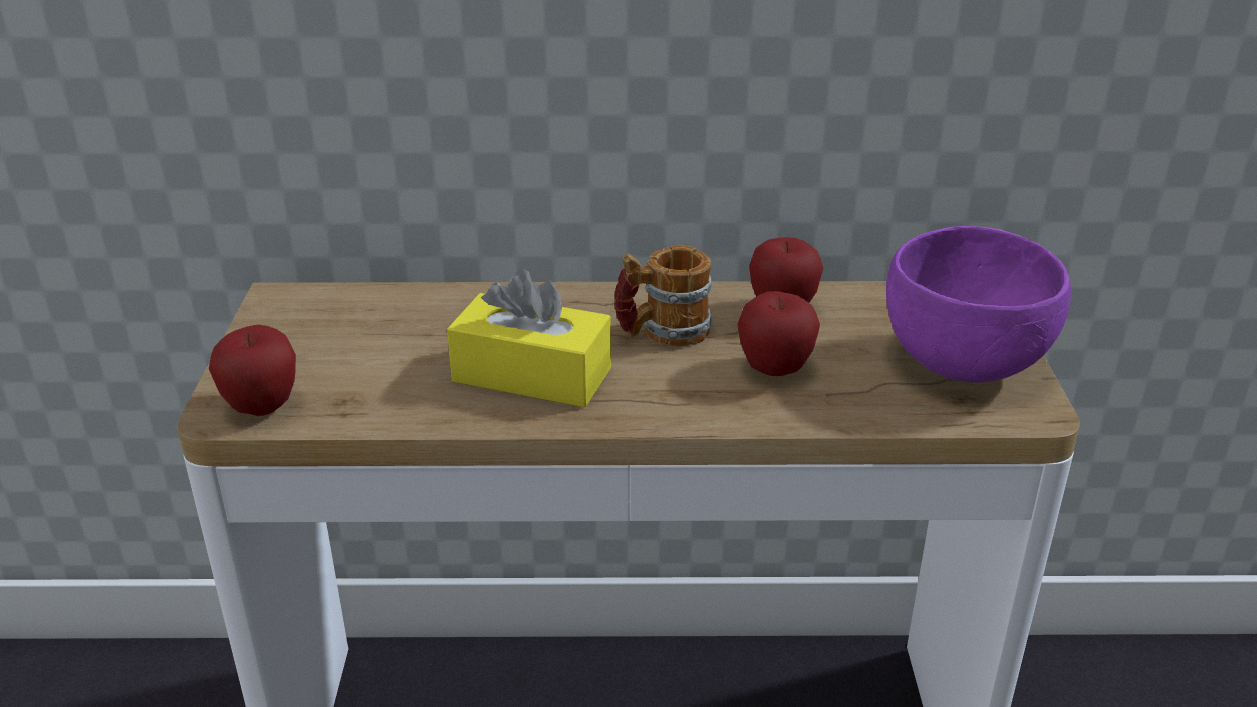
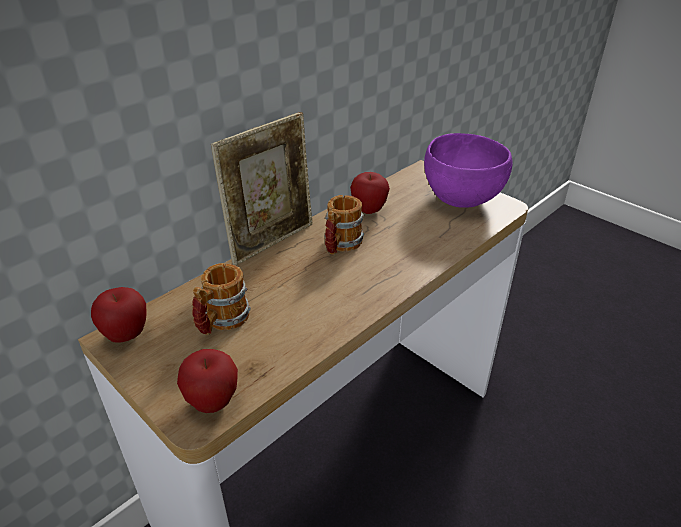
camera: 45 degrees left, 5 degrees up
(391, 340) = (221, 322): none -> mug
(532, 375) = (319, 297): yellow tissue box -> none
(587, 286) = (272, 241): none -> picture frame
(774, 370) = (407, 237): apple -> apple (126, 335)

